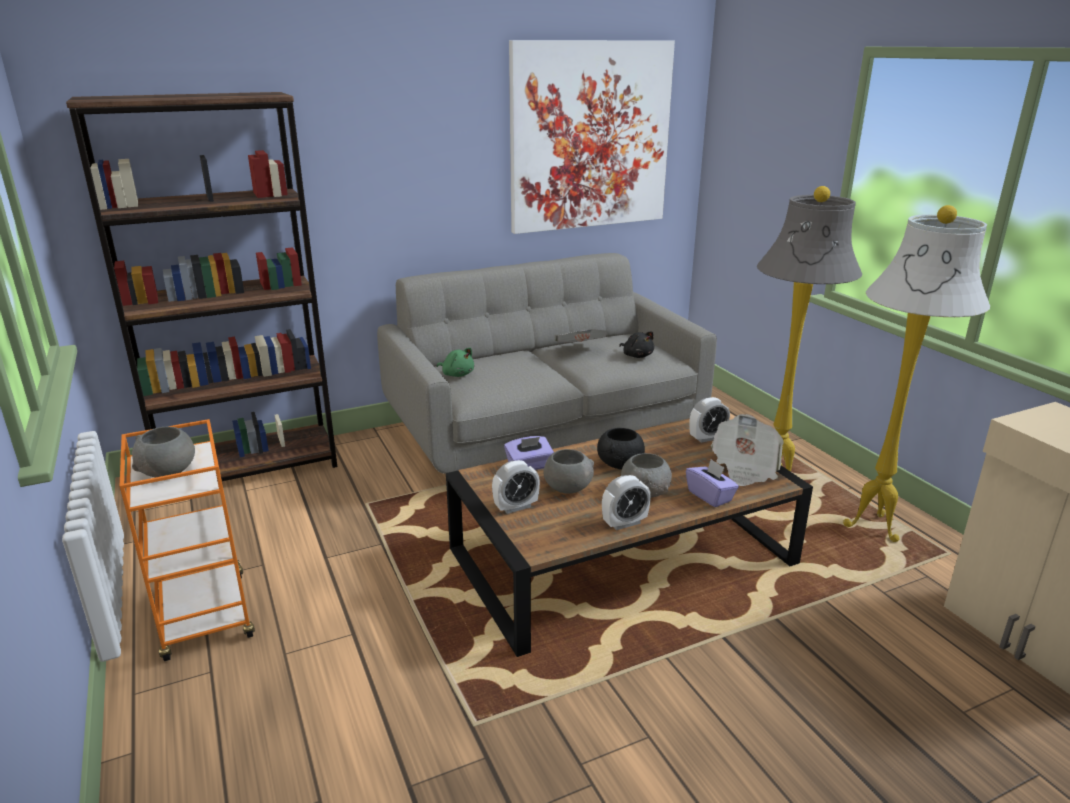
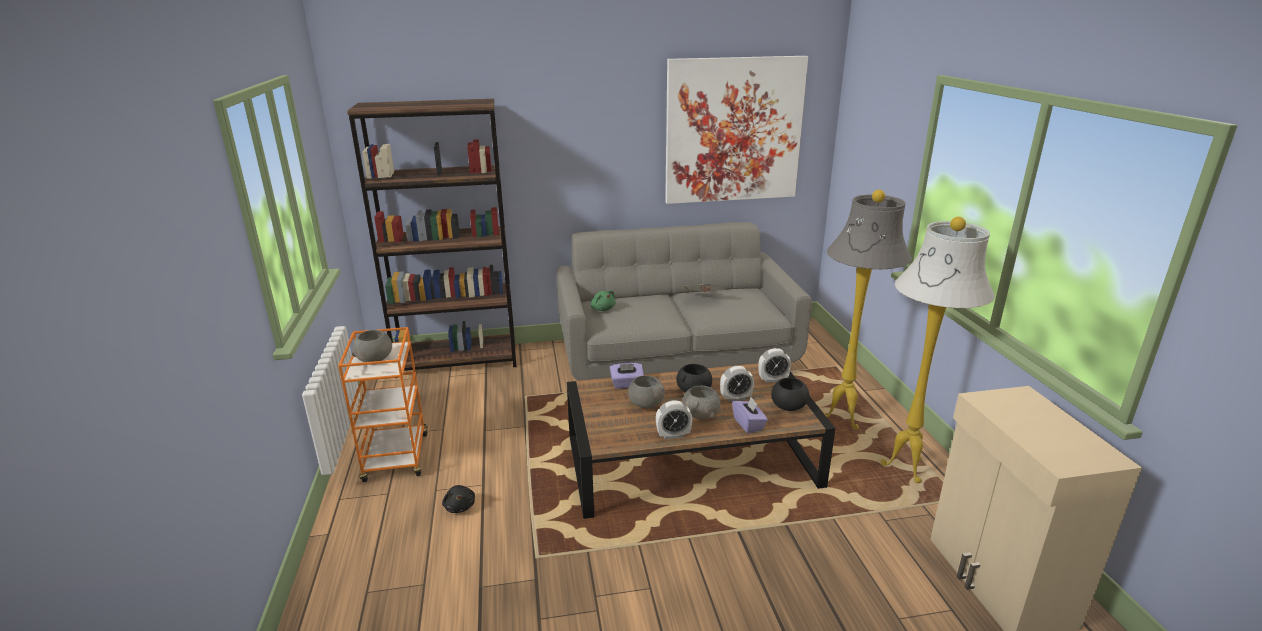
camera: 15 degrees right, 0 degrees up
(516, 507) = (602, 412): alarm clock -> alarm clock (736, 398)
(637, 355) = (746, 307): black plush toy -> black plush toy (460, 506)
(744, 468) = (788, 407): newspaper -> black bowl

